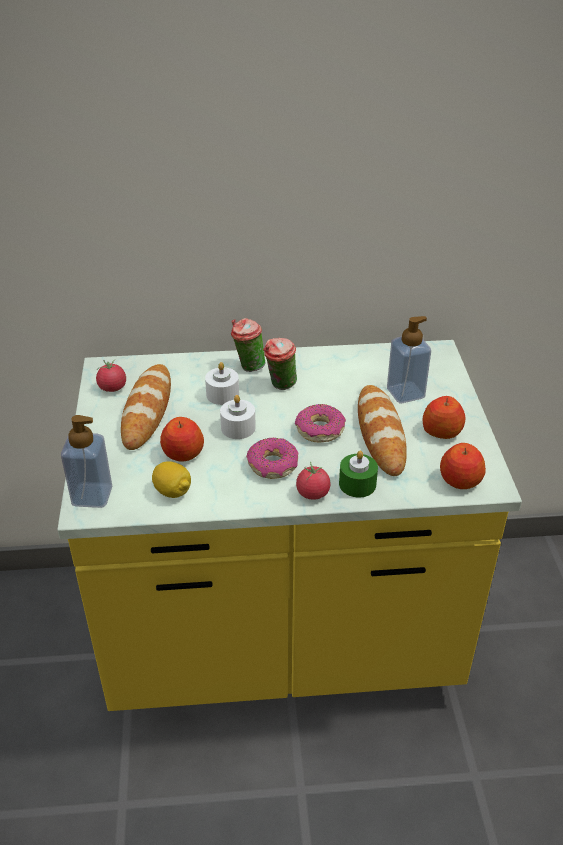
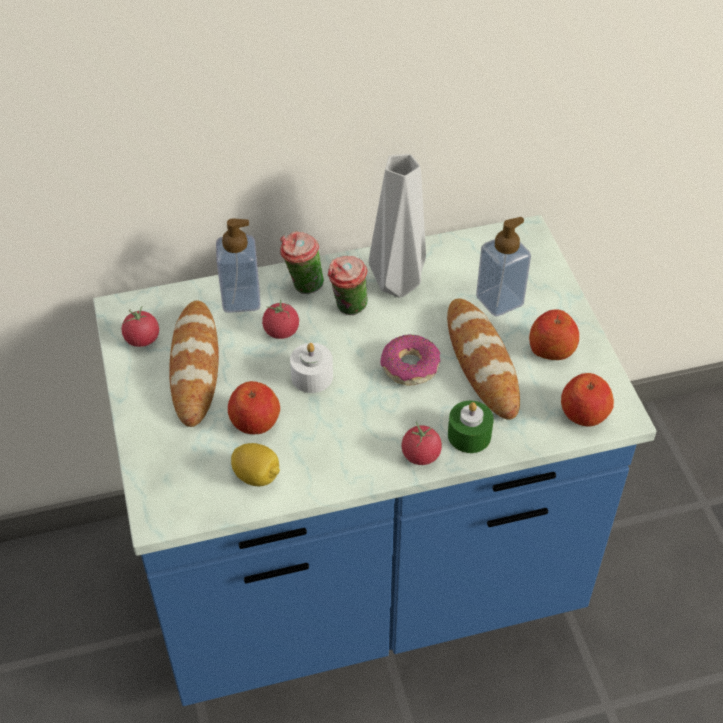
camera: 10 degrees left, 10 degrees up
(92, 496) = (162, 496): soap dispenser -> soap dispenser (241, 299)
(222, 394) = (281, 331): white candle -> tomato
(272, 465) = (365, 424): donut -> none
(281, 639) = (361, 579): yellow counter -> blue counter
(327, 373) = (400, 283): none -> grey vase

